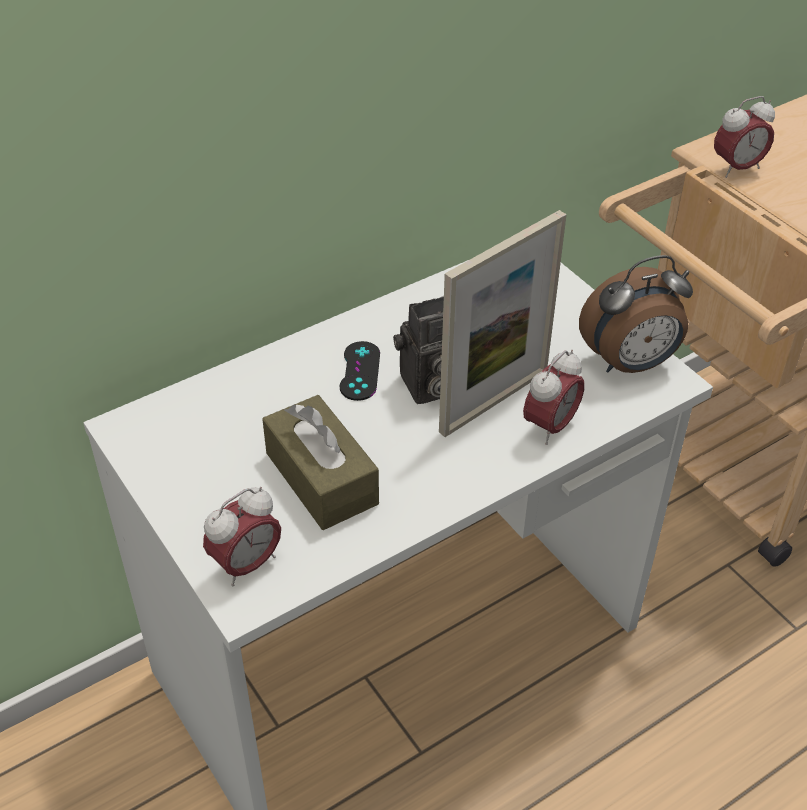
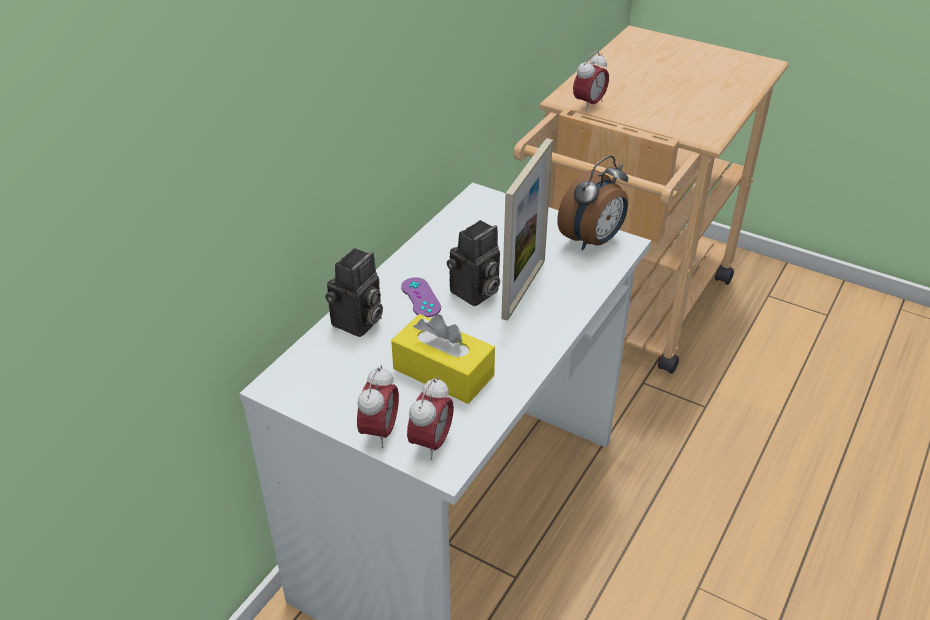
camera: 25 degrees left, 5 degrees down
(265, 380) = (357, 323): none -> camera
(321, 478) = (443, 372): brown tissue box -> yellow tissue box
(360, 371) = (420, 297): black game controller -> purple game controller
(550, 426) = (570, 293): alarm clock -> alarm clock (380, 432)

